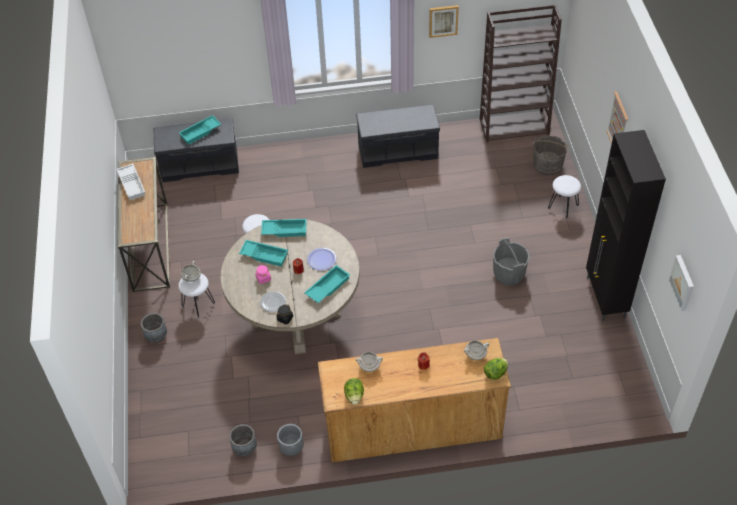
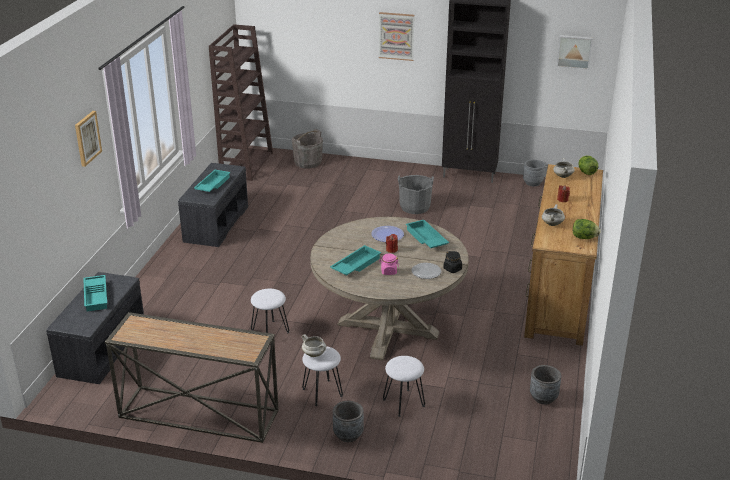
camera: 70 degrees left, 20 degrees down
(132, 184) = (158, 336): white tray -> none
(285, 229) = (329, 247): turquoise tray -> turquoise tray (212, 184)
(291, 448) = (555, 366): grey planter -> grey planter (532, 183)
(443, 20) = (190, 66): picture -> picture (87, 138)
(562, 207) = (360, 168): white stool -> white stool (403, 403)

